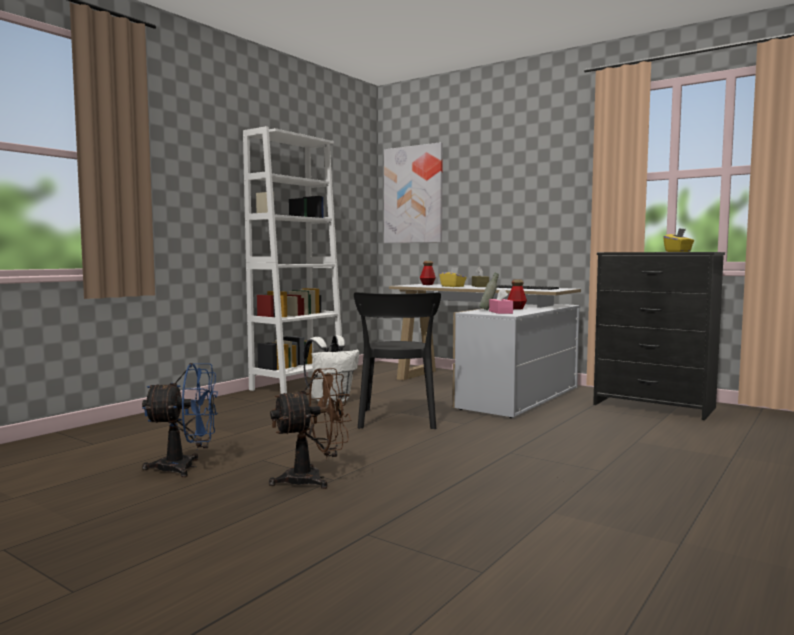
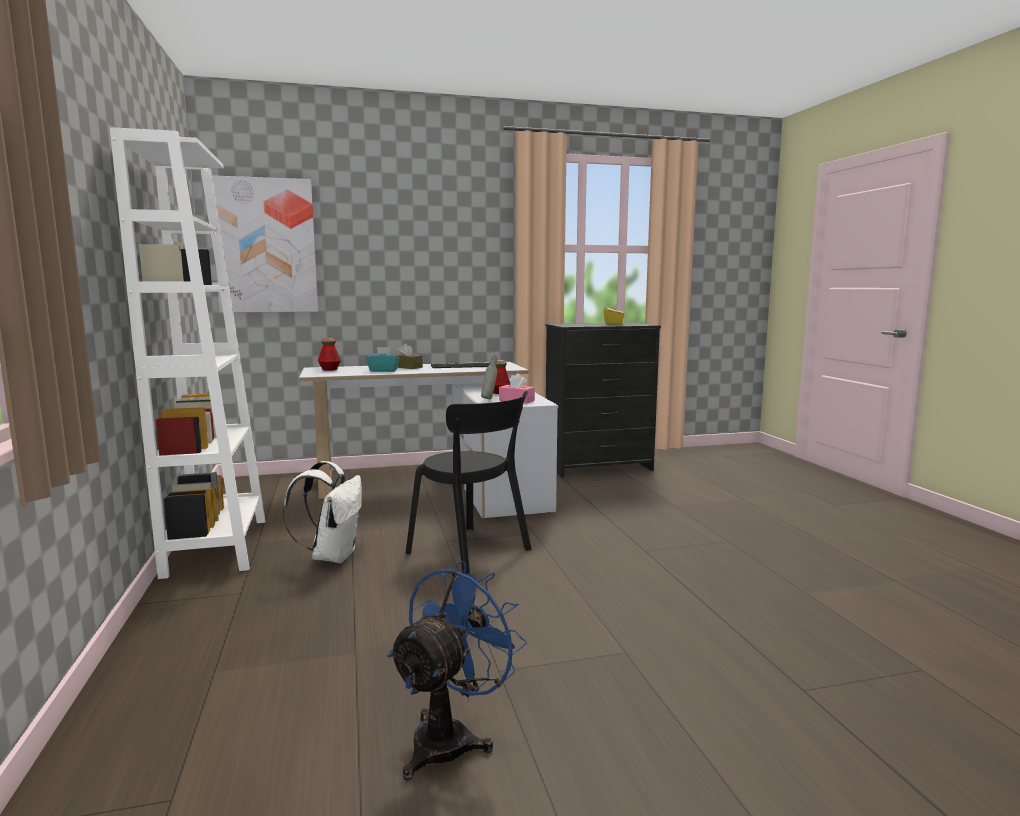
camera: 50 degrees left, 5 degrees up
(313, 479) = (610, 663): brown fan -> none
(452, 286) = (383, 370): yellow tissue box -> turquoise tissue box

